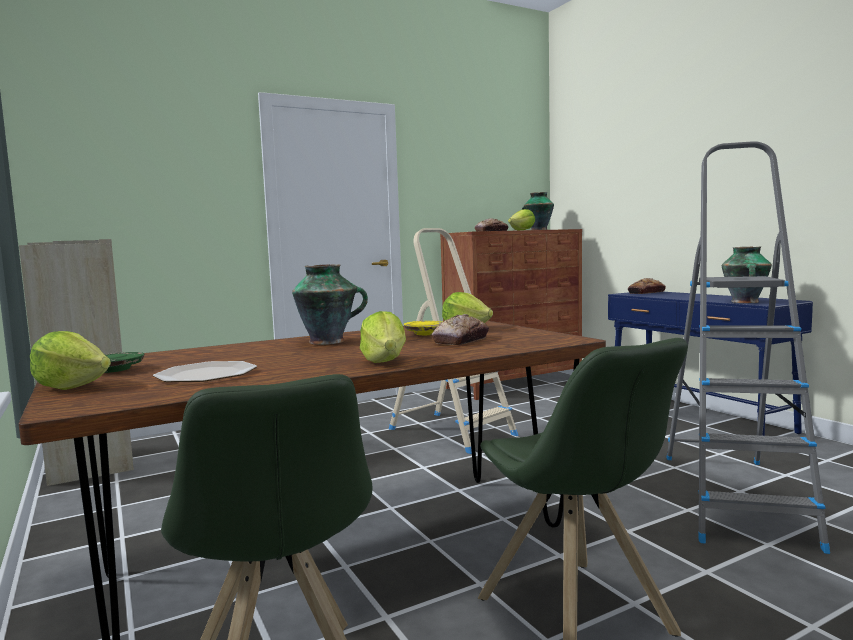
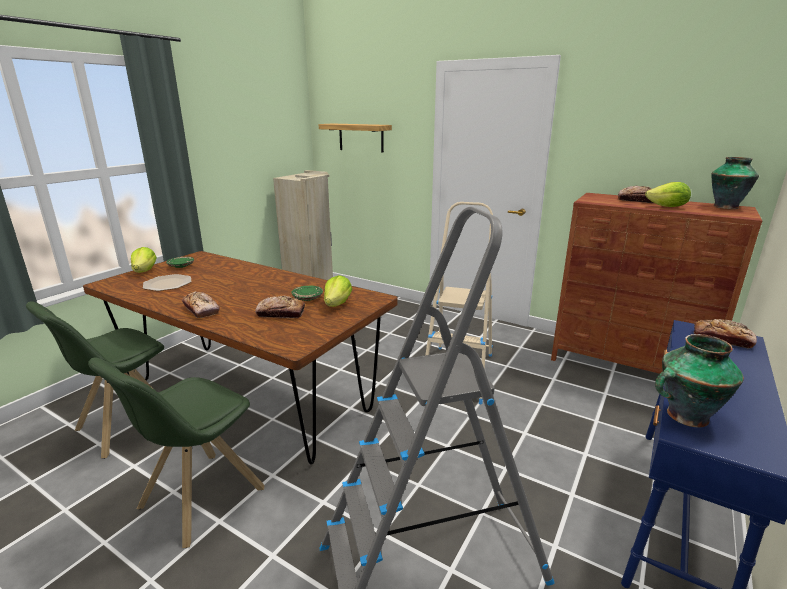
camera: 60 degrees right, 15 degrees up
(136, 187) = (361, 137): none -> shelf
(329, 342) = (267, 282): vase -> none
(385, 361) = (201, 309): lettuce -> bread
(425, 334) = (308, 298): yellow plate -> green plate

